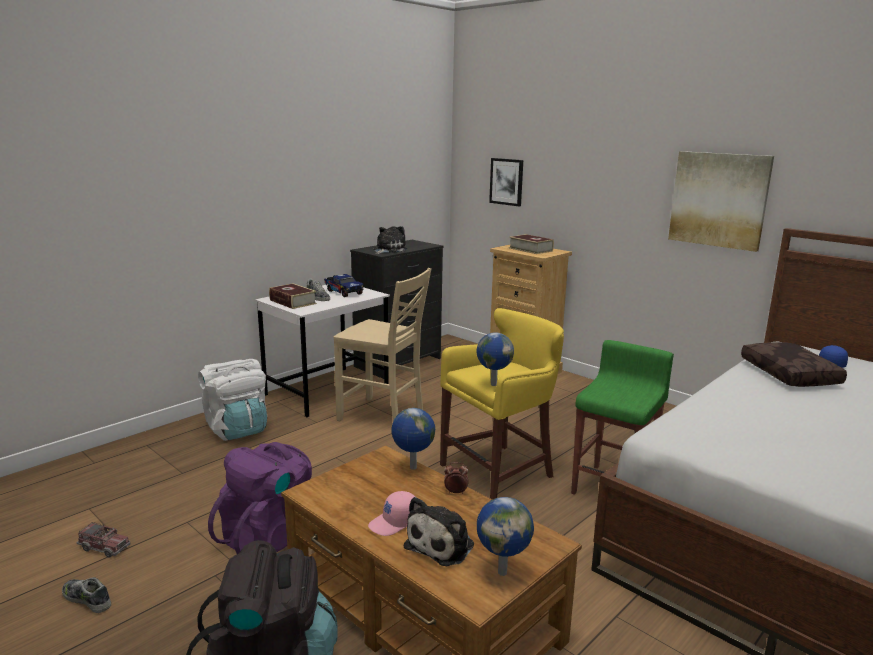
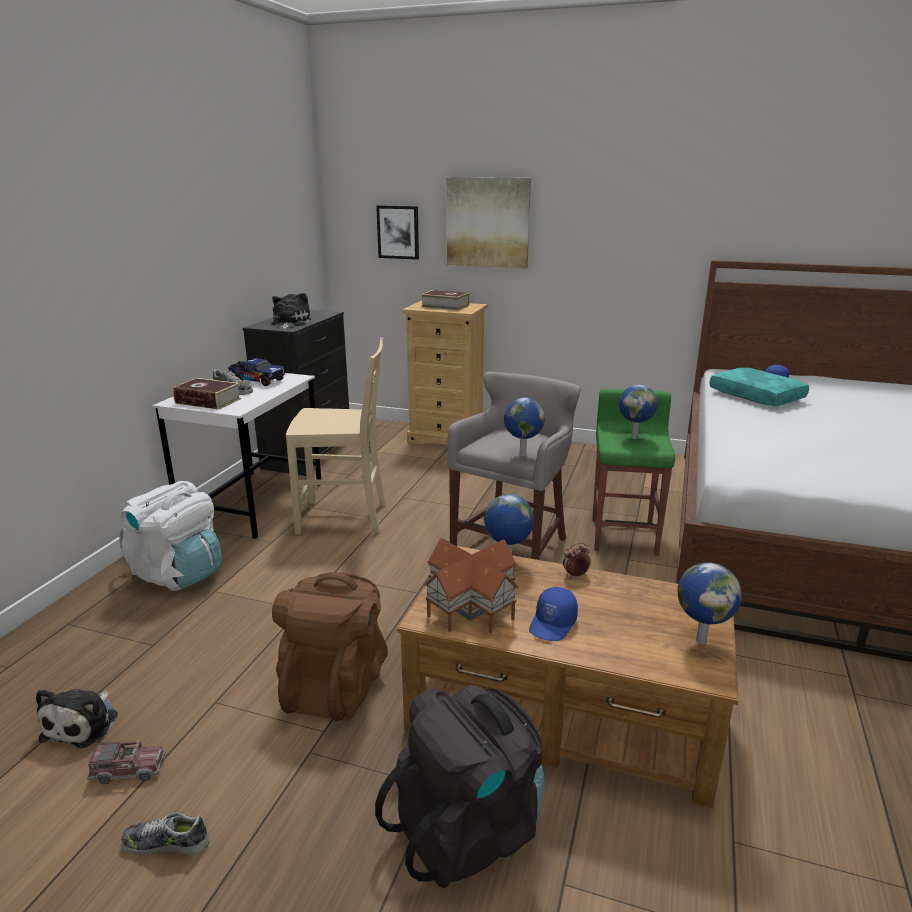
camera: 25 degrees left, 5 degrees up
(270, 536) = (335, 685): purple backpack -> brown backpack
(349, 492) = (473, 606): none -> toy house
(394, 523) = (553, 624): pink cap -> blue cap
(442, 544) = (621, 631): plush toy -> plush toy (83, 724)
(500, 471) = (513, 546): yellow stool -> grey stool
(623, 390) = (634, 437): none -> globe
(719, 200) = (643, 237): picture -> picture (488, 222)
(790, 374) = (757, 396): brown pillow -> turquoise pillow

